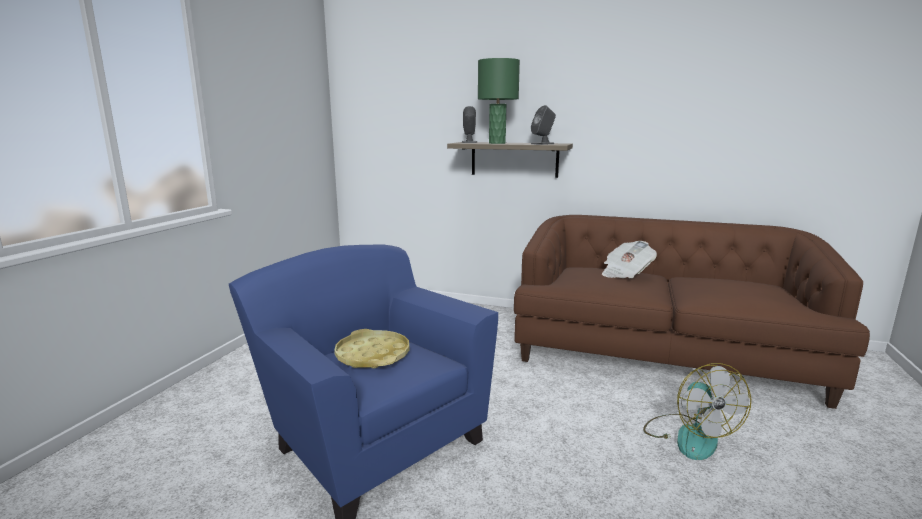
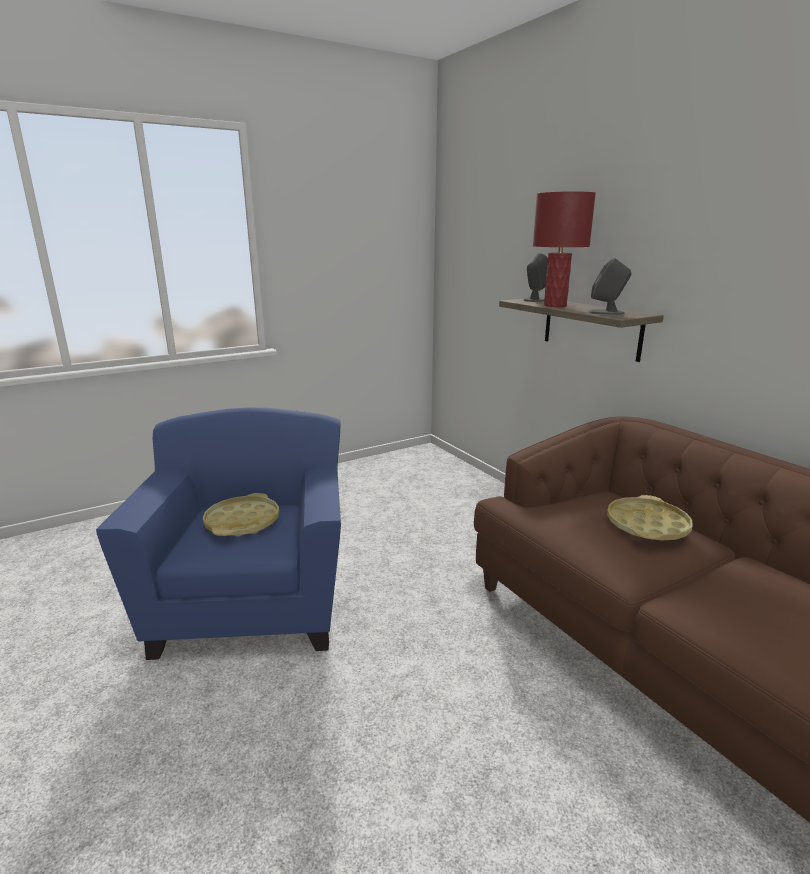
camera: 40 degrees right, 5 degrees up
(496, 143) = (554, 305): green table lamp -> red table lamp
(625, 273) = (647, 525): newspaper -> yellow tray
(689, 435) = (546, 784): fan -> none

